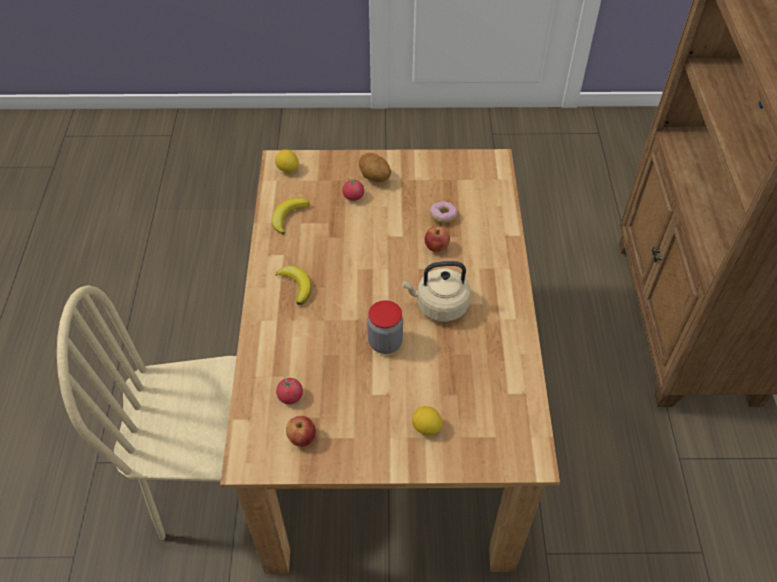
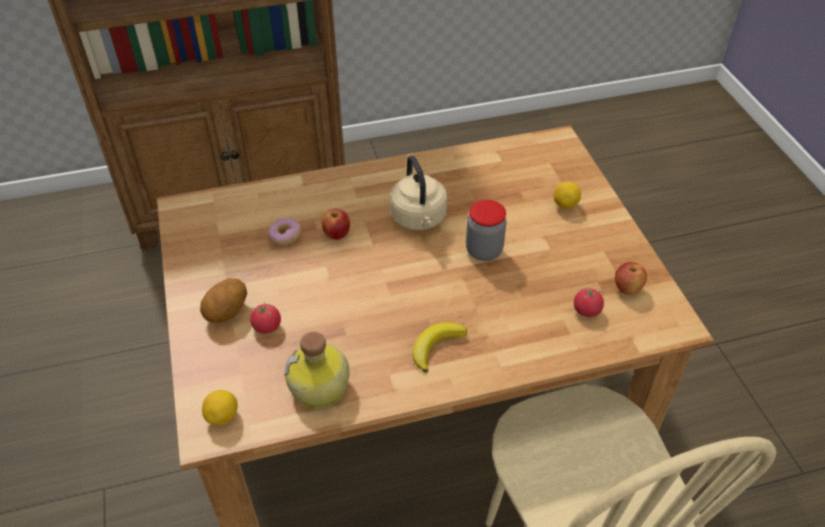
camera: 105 degrees left, 5 degrees down
(288, 216) = (320, 388): banana -> bottle

